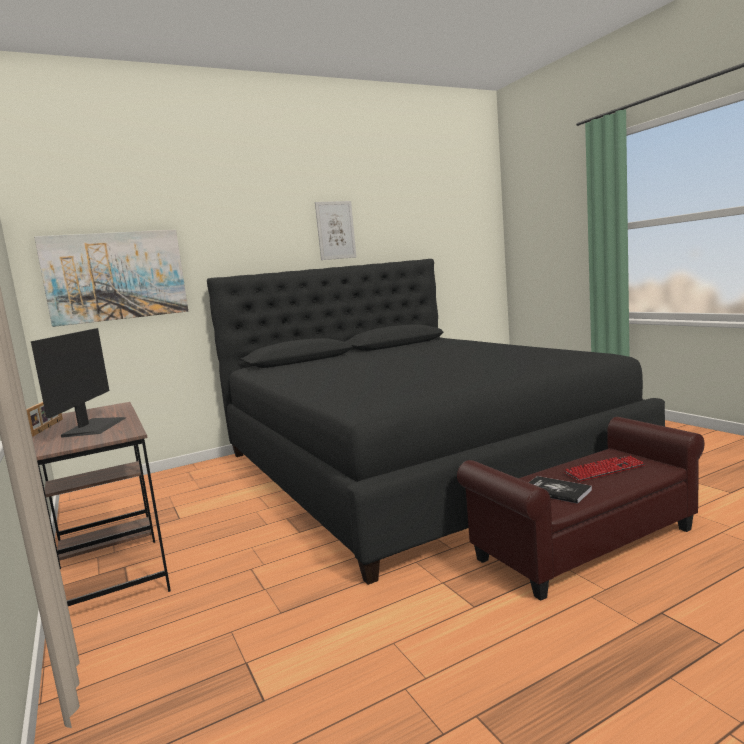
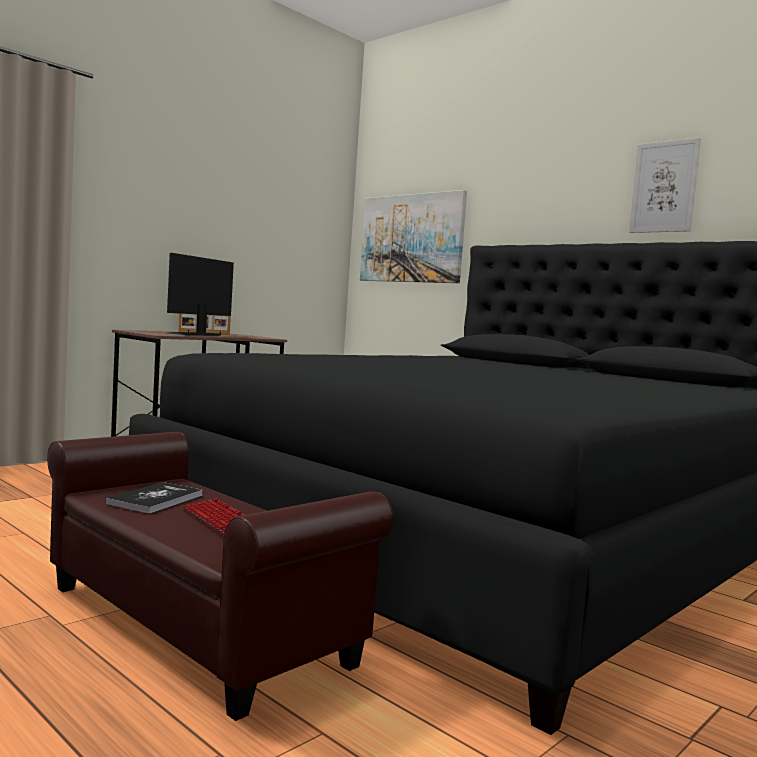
camera: 70 degrees right, 5 degrees down
(94, 427) = (194, 334): monitor -> monitor turned 135 degrees clockwise

